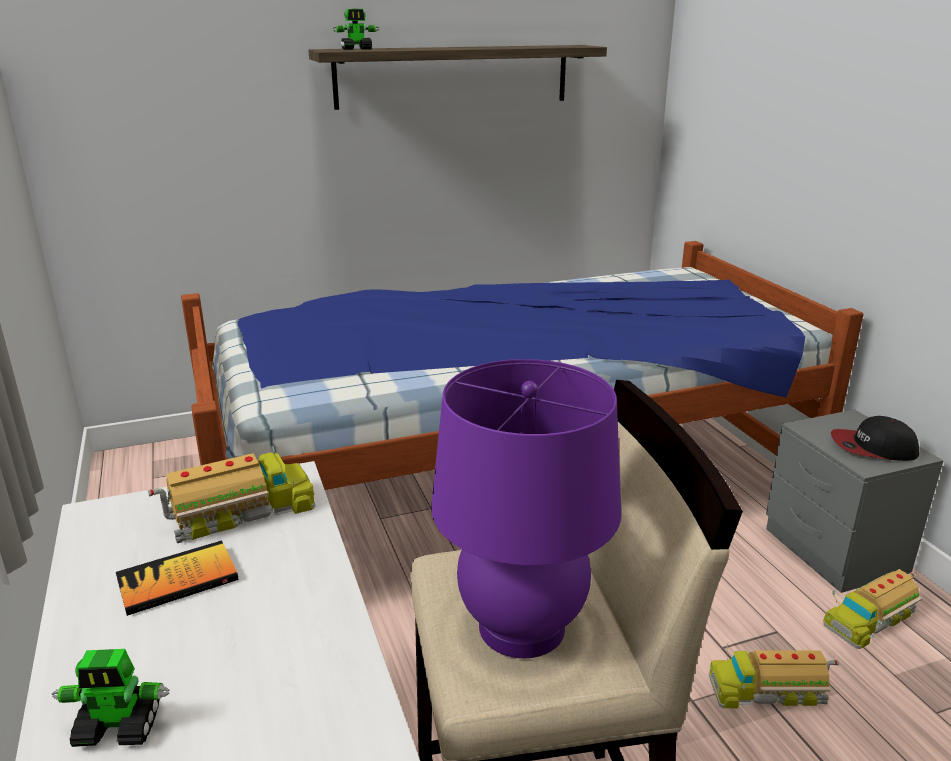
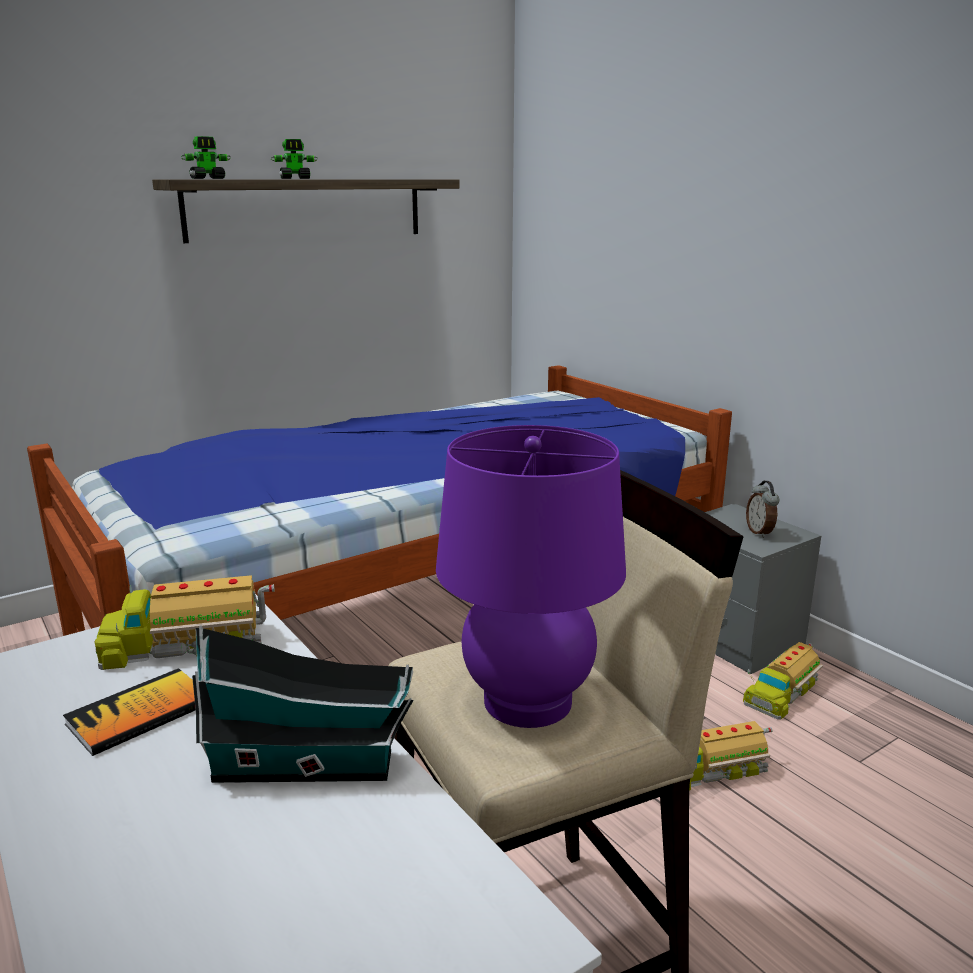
camera: 15 degrees left, 5 degrees down
(119, 727) = (132, 861): toy robot -> toy robot (295, 178)
(241, 513) = (186, 643): toy truck -> toy truck turned 150 degrees counterclockwise
(296, 662) = (310, 766): none -> toy house
(872, 448) = (760, 532): cap -> alarm clock

